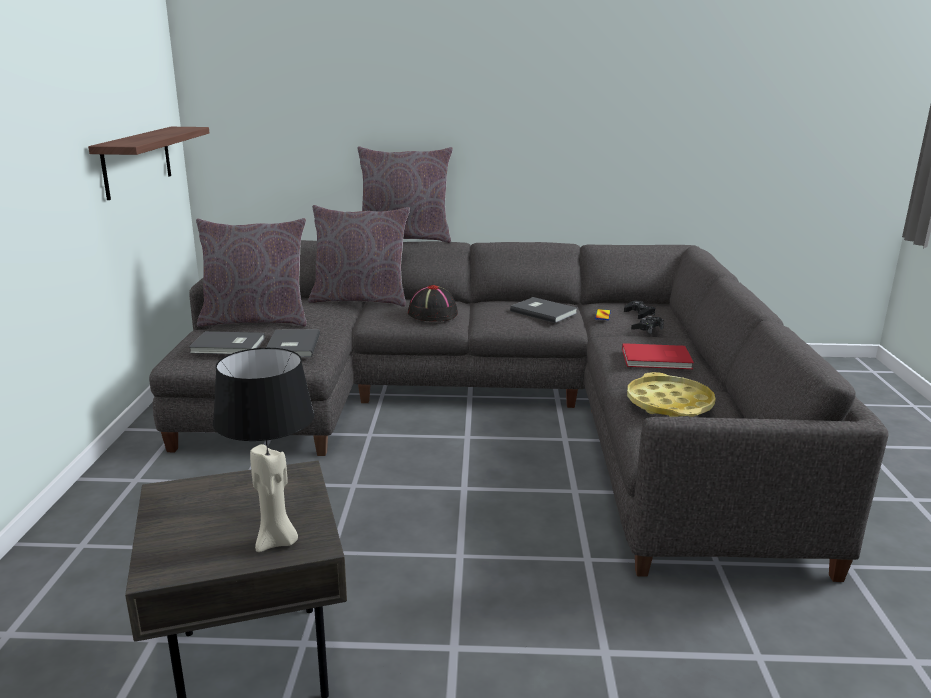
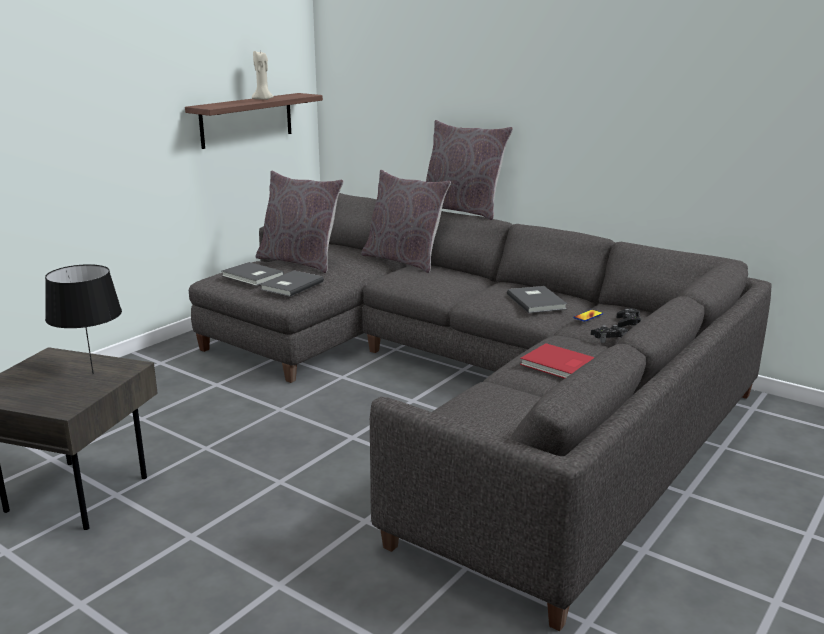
camera: 35 degrees right, 0 degrees up
(277, 542) = (50, 400): beige candle -> beige candle (263, 99)
(432, 314) = (437, 283): black hat -> none
(669, 404) = (494, 404): yellow tray -> none

